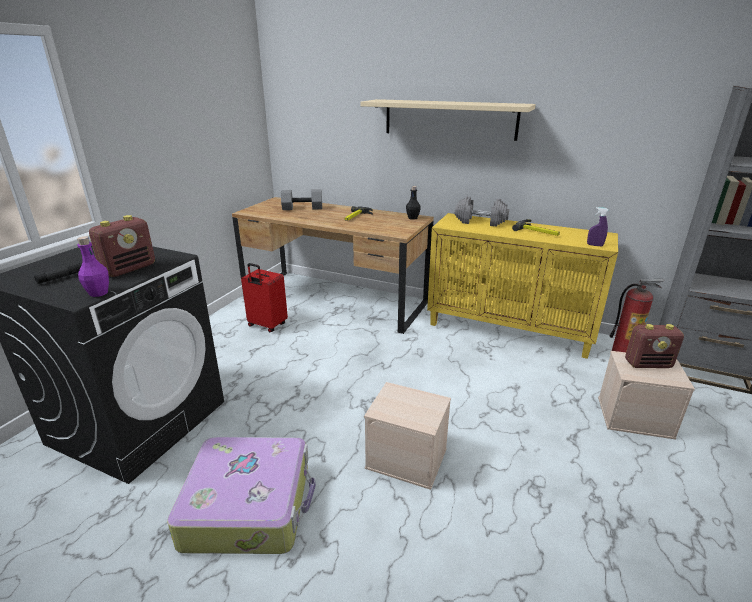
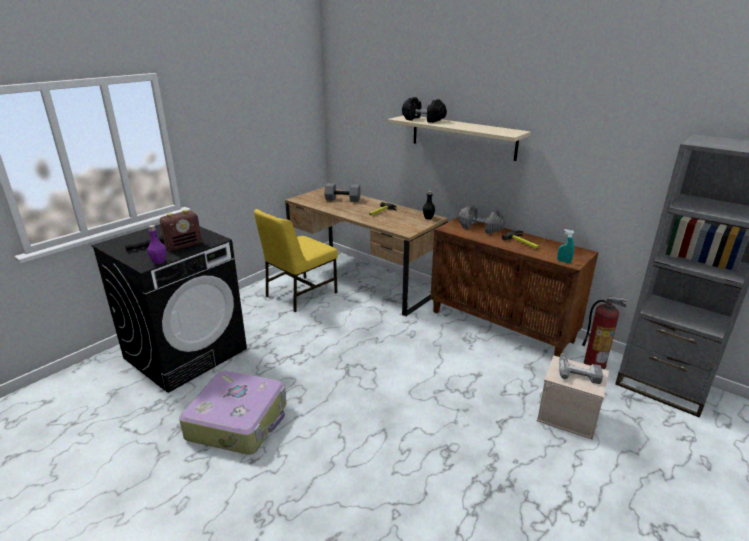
camera: 15 degrees right, 0 degrees up
(267, 325) = (299, 294): red suitcase -> yellow chair
(403, 101) = (423, 120): none -> black dumbbell
(407, 458) = (361, 412): beige storage box -> none
(509, 329) = (502, 326): yellow cabinet -> brown cabinet
(594, 245) = (564, 261): purple spray bottle -> turquoise spray bottle
(648, 364) = (578, 371): radio -> power drill

